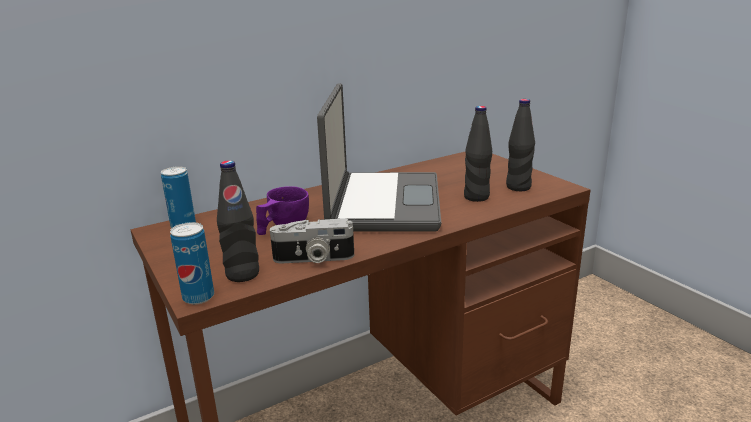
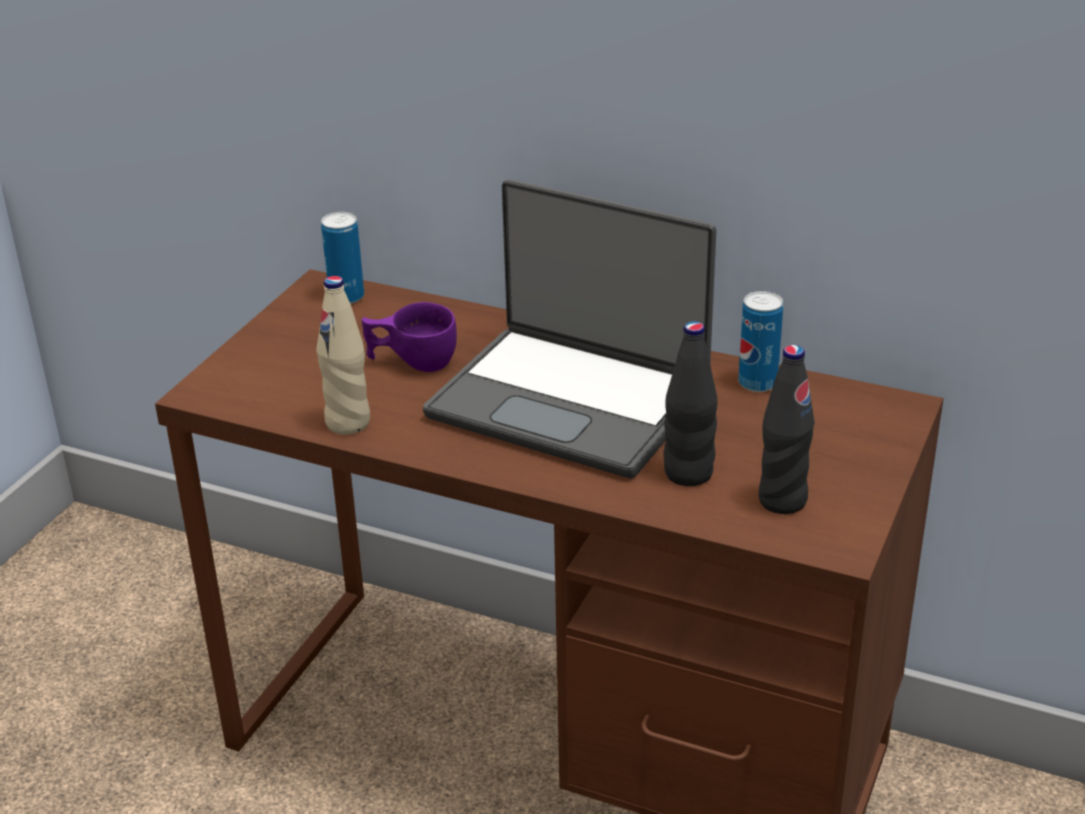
camera: 55 degrees right, 10 degrees up
(198, 297) = (200, 393): can -> can (757, 383)
(242, 274) = (269, 395): black bottle -> none
(313, 259) = (348, 423): camera -> beige bottle
(382, 203) = (570, 401): laptop -> laptop turned 60 degrees clockwise

